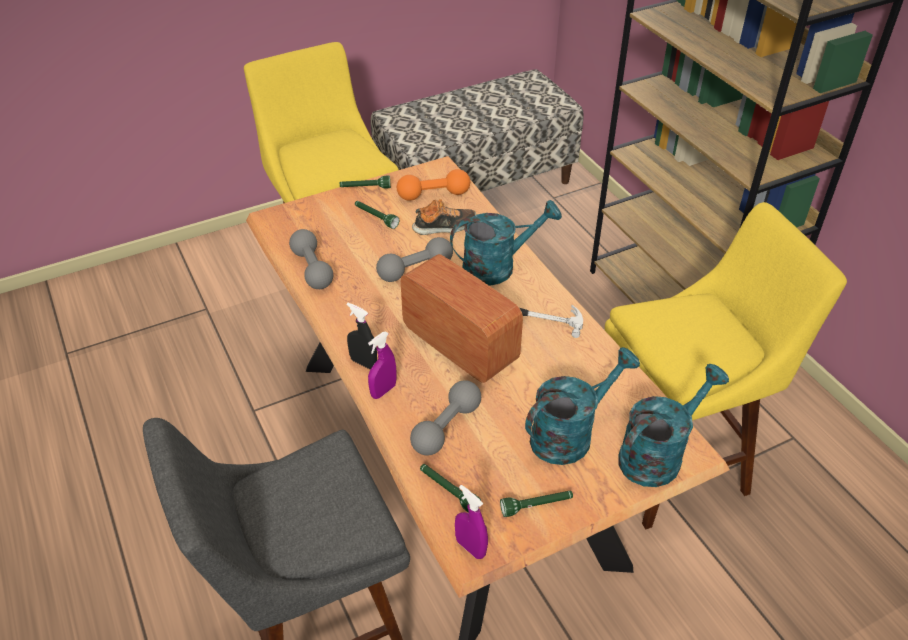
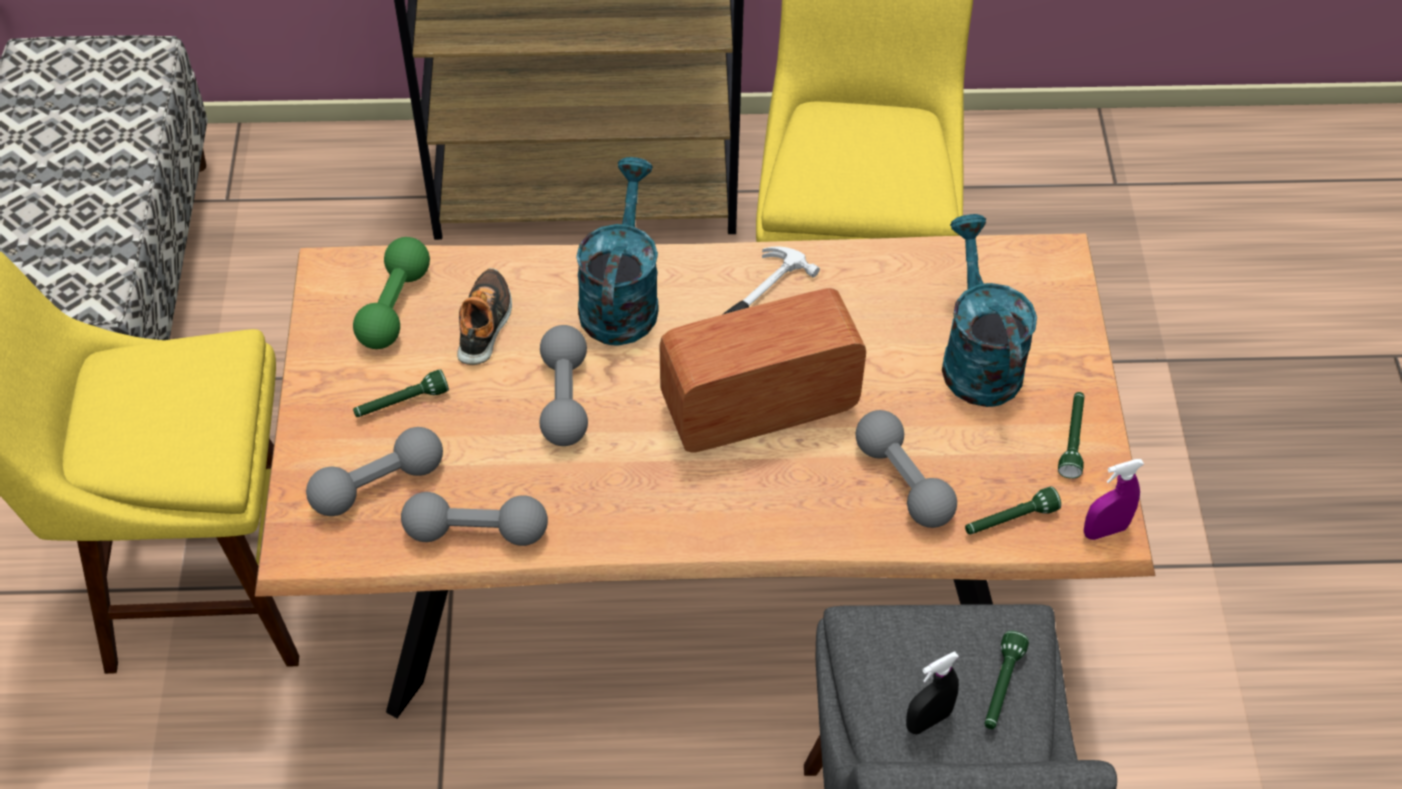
camera: 65 degrees left, 10 degrees up
(322, 228) = (378, 484): none -> grey dumbbell
(363, 363) = (730, 534): black spray bottle -> black spray bottle (928, 720)
(365, 188) = (309, 389): green flashlight -> green flashlight (1001, 687)
(383, 391) = (799, 529): purple spray bottle -> none
(433, 195) = (394, 306): orange dumbbell -> green dumbbell
(658, 454) = (1048, 288): turquoise watering can -> none

